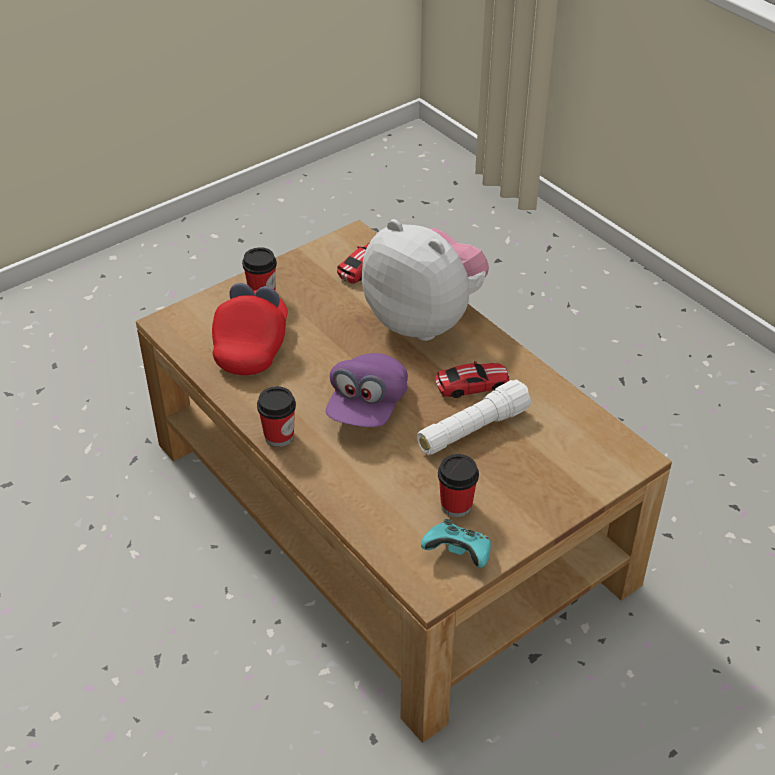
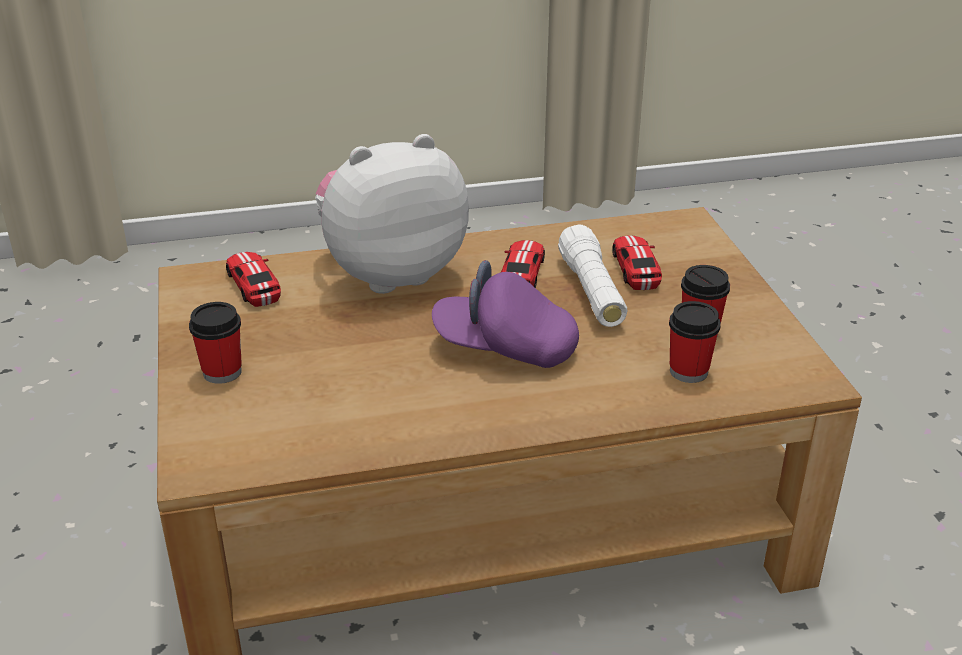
camera: 65 degrees left, 10 degrees down
(252, 345) = (318, 405): red cap -> none
(279, 436) = (509, 424): cup -> cup (688, 371)
(367, 406) = (505, 347): purple cap -> purple cap turned 150 degrees clockwise
(458, 554) = (772, 350): turquoise game controller -> none
(526, 445) = (635, 269): none -> toy car

